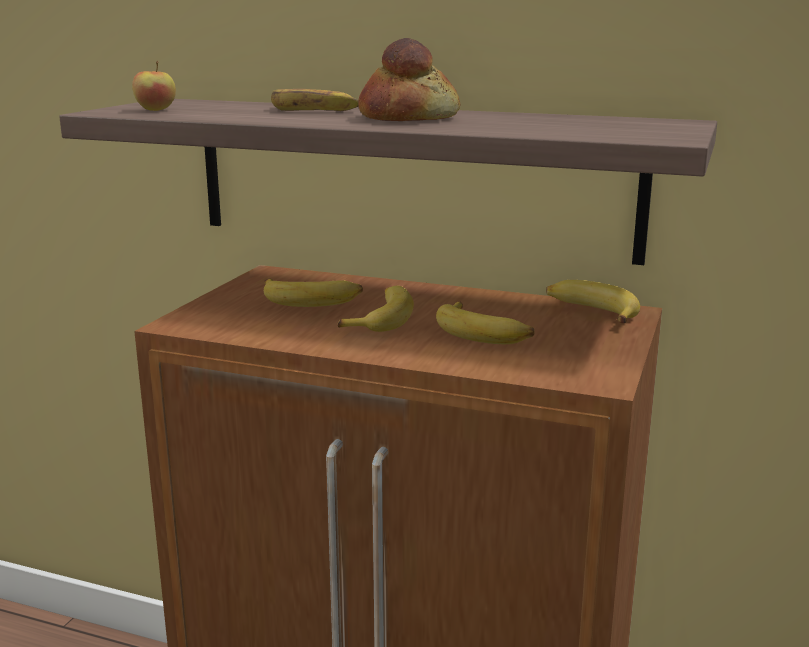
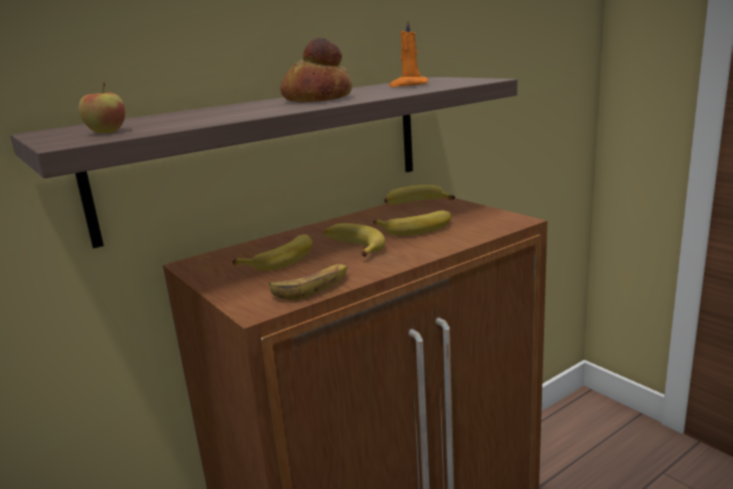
camera: 55 degrees left, 0 degrees up
(314, 110) = (225, 109): banana -> banana (312, 287)
(573, 124) = (408, 85): none -> orange candle

